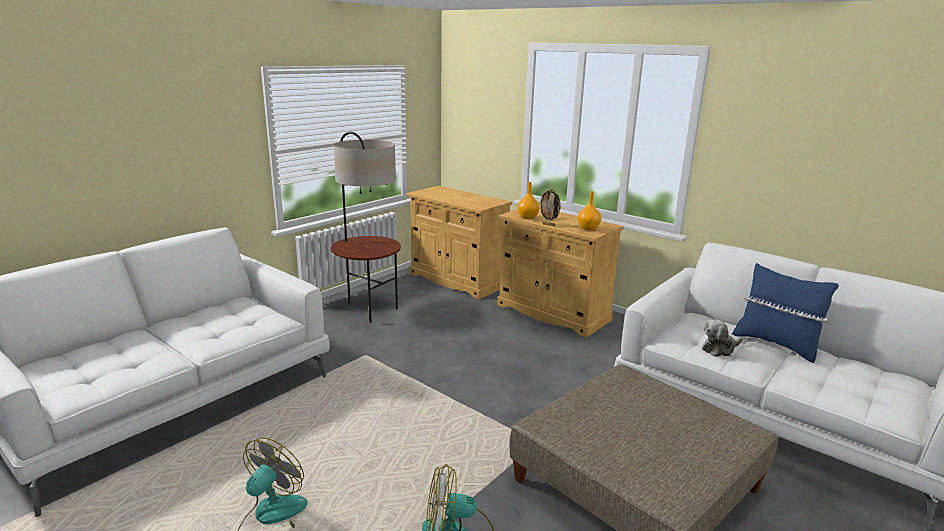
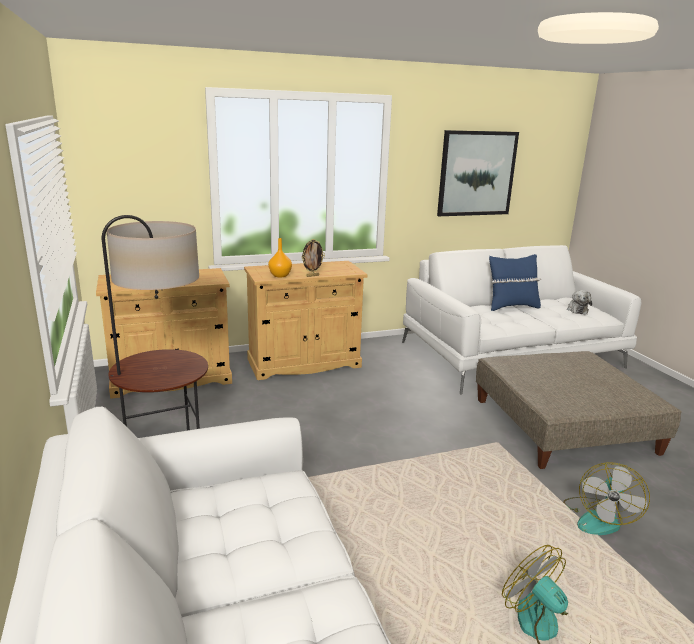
camera: 60 degrees left, 0 degrees up
(588, 228) = (340, 269): orange vase -> none
(719, 349) = (508, 320): plush toy -> plush toy (577, 310)
(835, 155) = (476, 173): none -> picture

